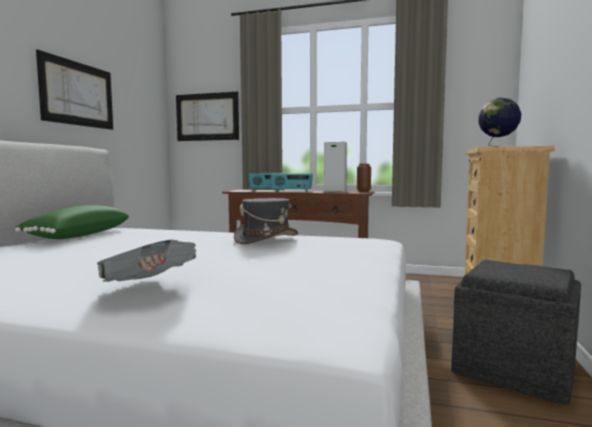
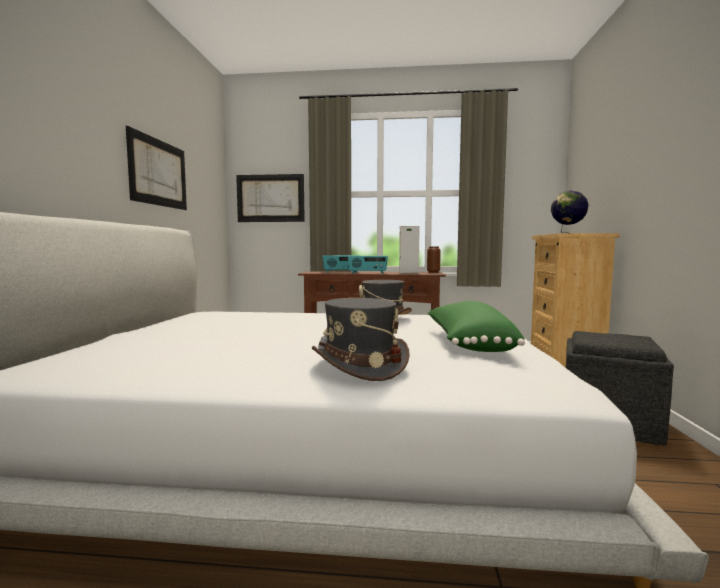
camera: 10 degrees left, 0 degrees up
(78, 235) = (184, 320): green pillow -> green pillow (467, 343)
(149, 289) = (359, 365): newspaper -> grey hat

